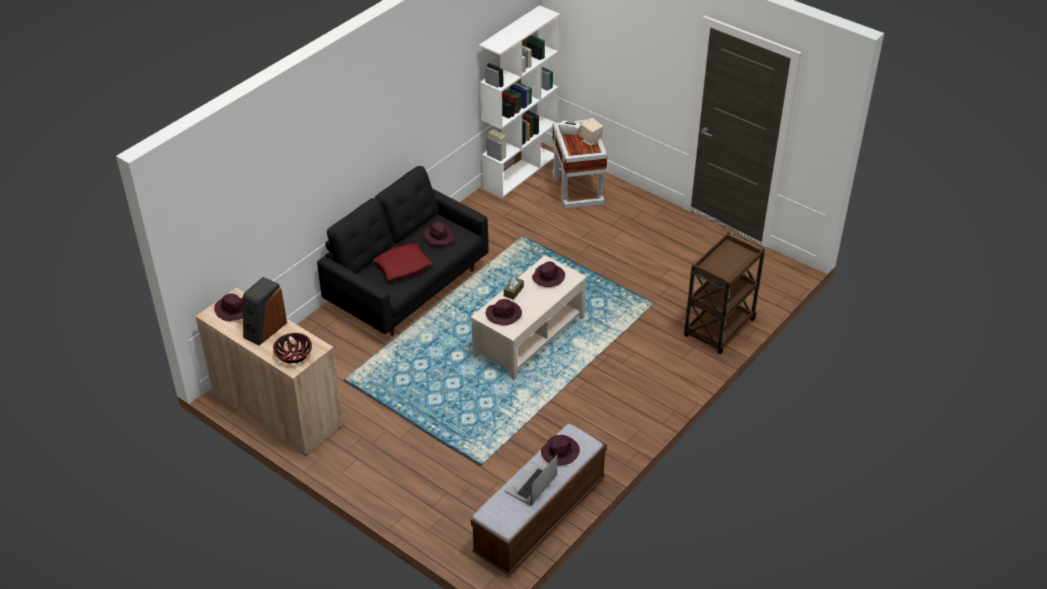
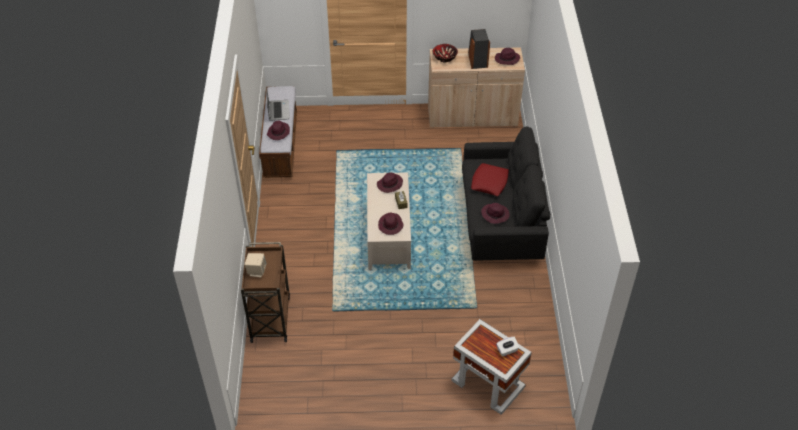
camera: 140 degrees right, 5 degrees up
(520, 171) = (549, 370): white bookcase -> none
(591, 140) = (481, 351): beige speaker -> beige speaker (256, 271)

